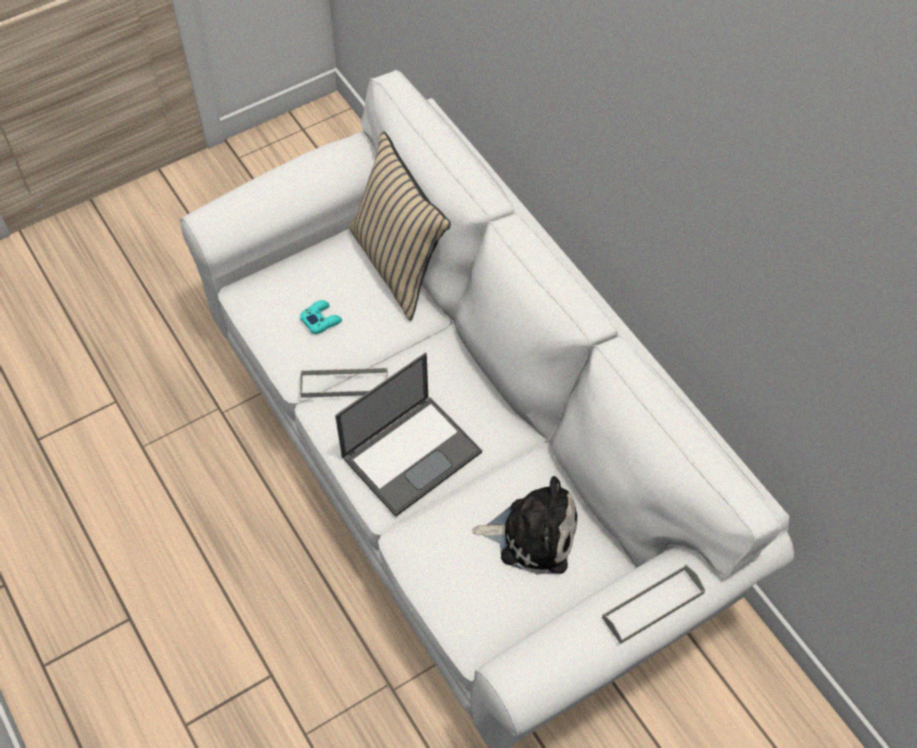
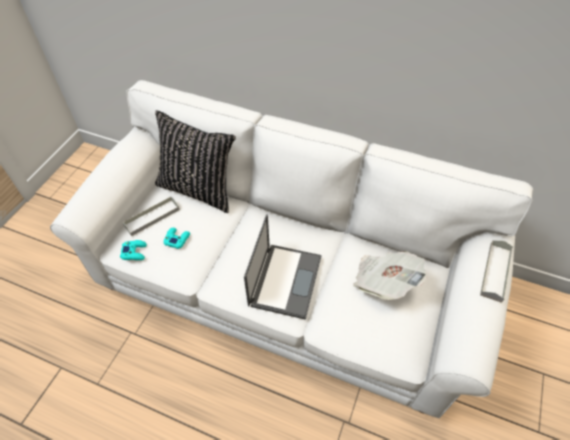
camera: 35 degrees left, 5 degrees down
(260, 307) = (134, 252): none -> turquoise game controller
(344, 384) = (218, 265): grey tray -> grey tray (152, 217)
(398, 264) = (198, 189): beige pillow -> black pillow
(532, 534) = (384, 281): plush toy -> newspaper

